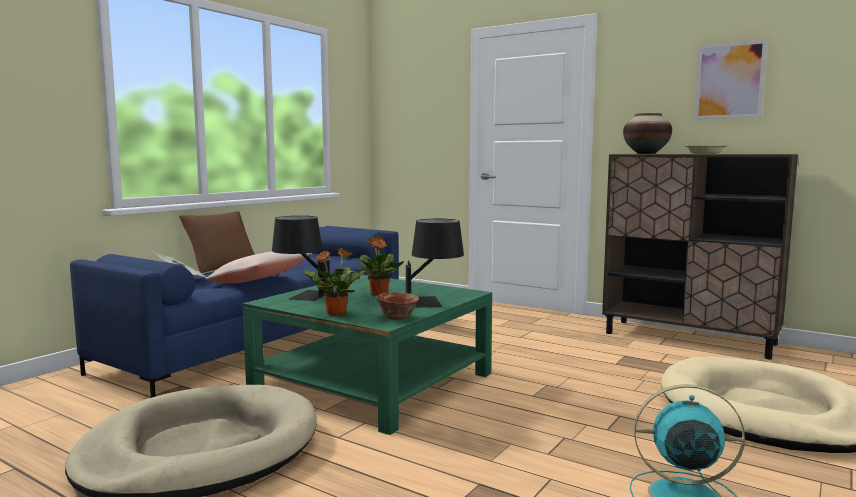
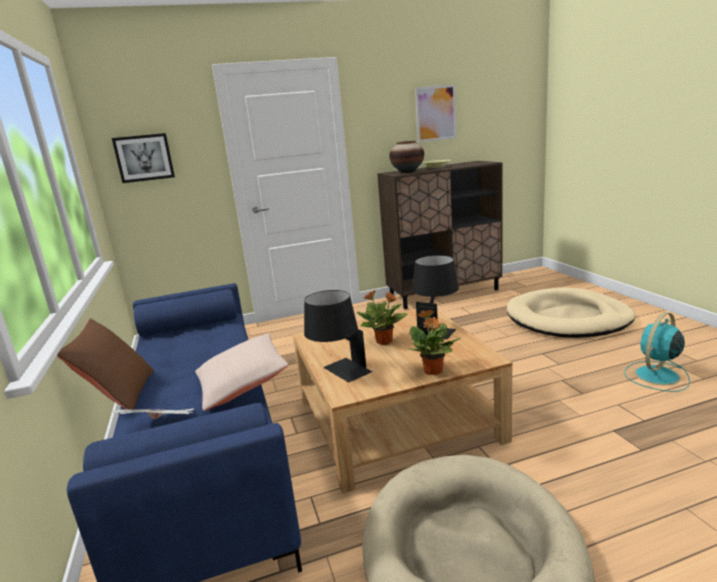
camera: 50 degrees left, 10 degrees up
(373, 382) = (396, 418): green coffee table -> beige coffee table
(397, 317) = (474, 351): bowl -> none
(406, 114) = (144, 158): none -> picture

